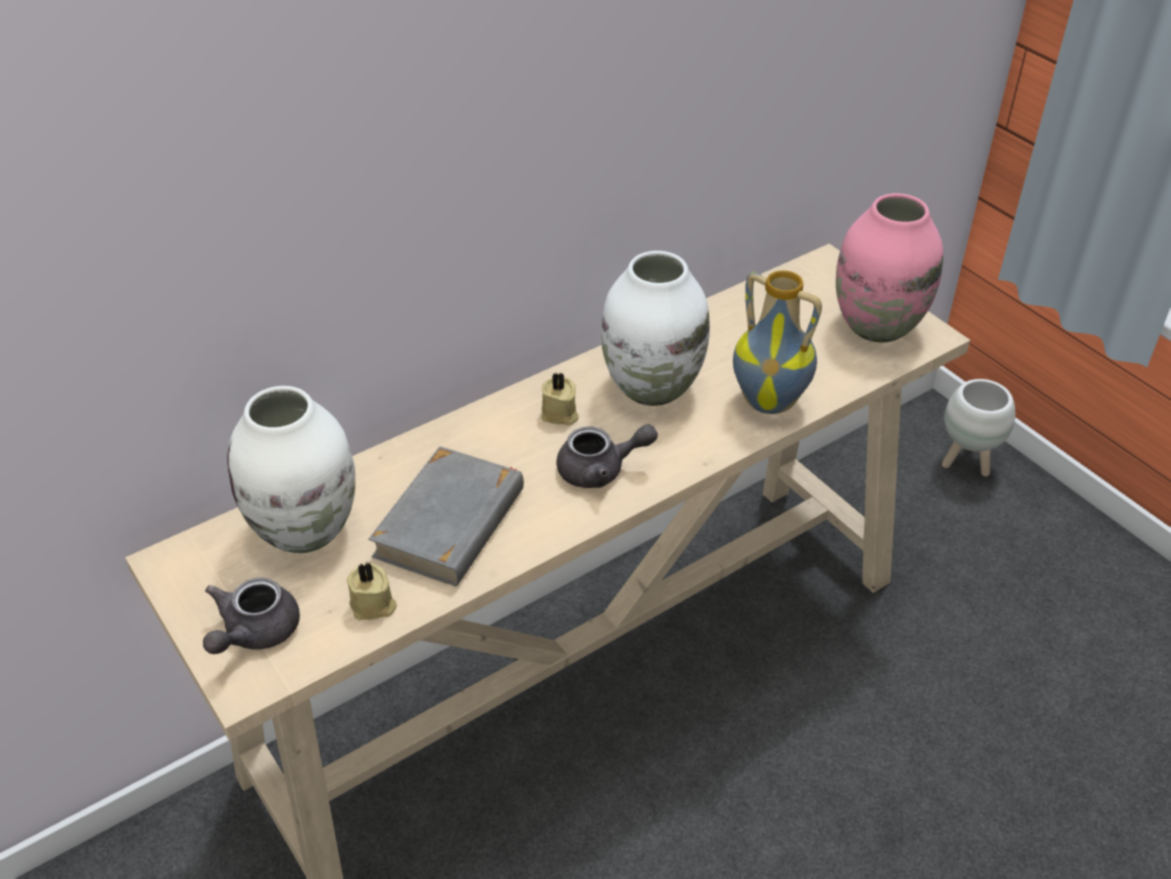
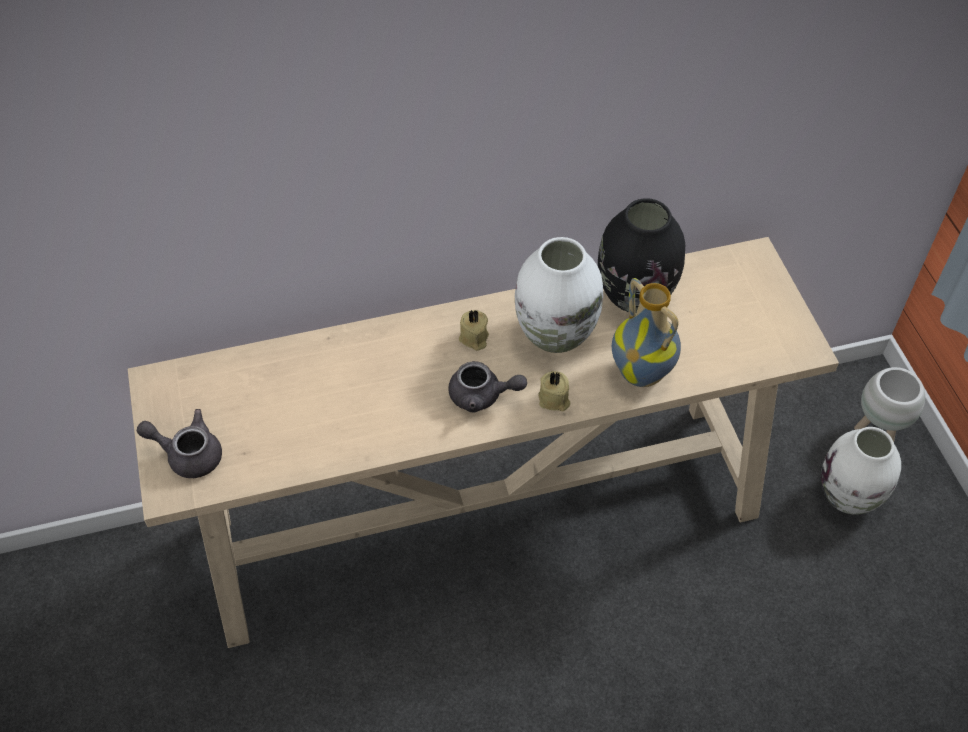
camera: 20 degrees right, 10 degrees up
(254, 633) = (188, 454): grey teapot -> grey teapot turned 60 degrees clockwise
(306, 529) = (254, 383): white vase -> white vase (848, 497)
(373, 606) = (274, 458): beige candle -> beige candle (554, 400)
(451, 523) = (355, 408): grey book -> none
(720, 328) = (635, 295): none -> black vase
(877, 326) = (765, 328): pink vase -> none

